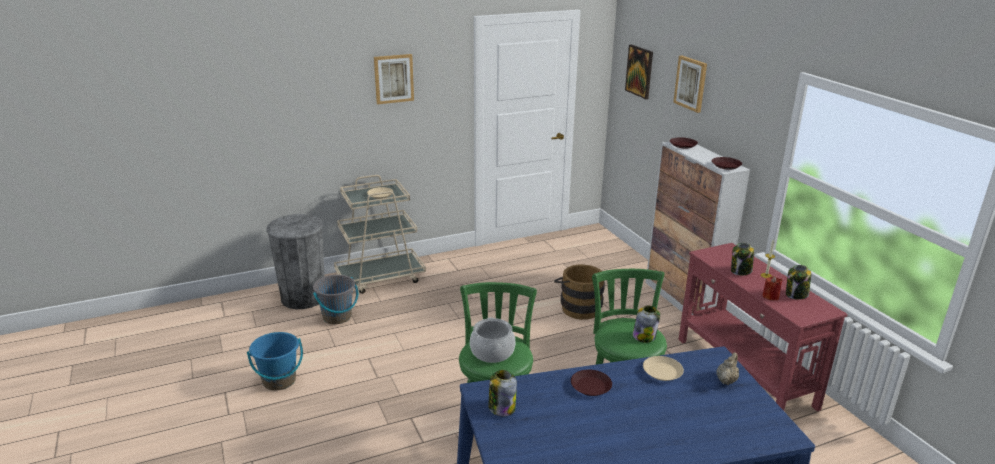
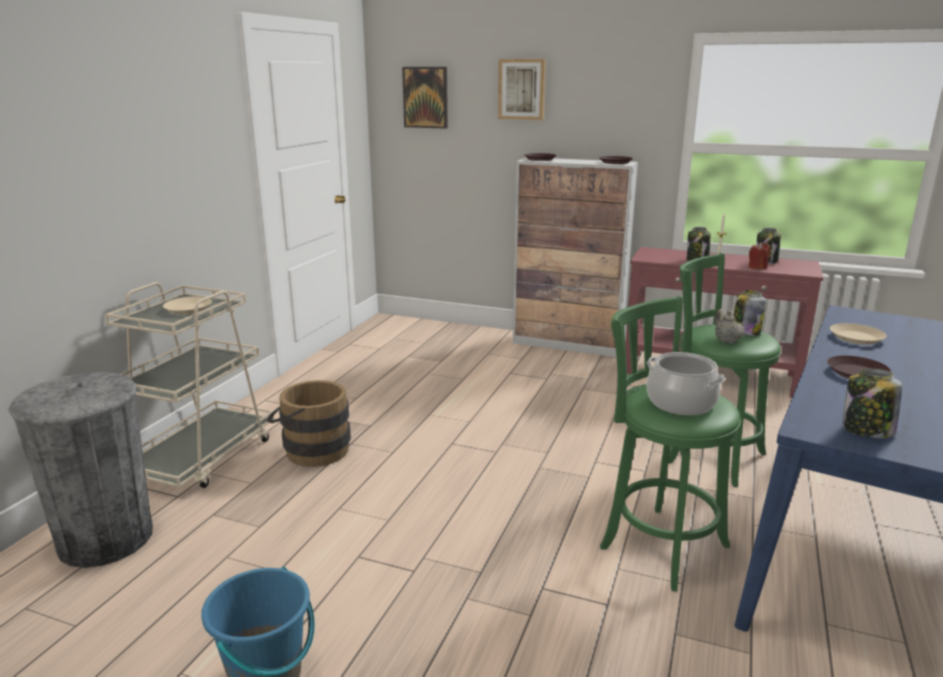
camera: 45 degrees left, 5 degrees down
(337, 317) = (216, 534): grey bucket -> none
(393, 78) = (152, 107): picture -> none
(578, 307) = (495, 385): brown bucket -> brown bucket (311, 450)
(726, 380) = (897, 323): beige teapot -> beige teapot (725, 341)

